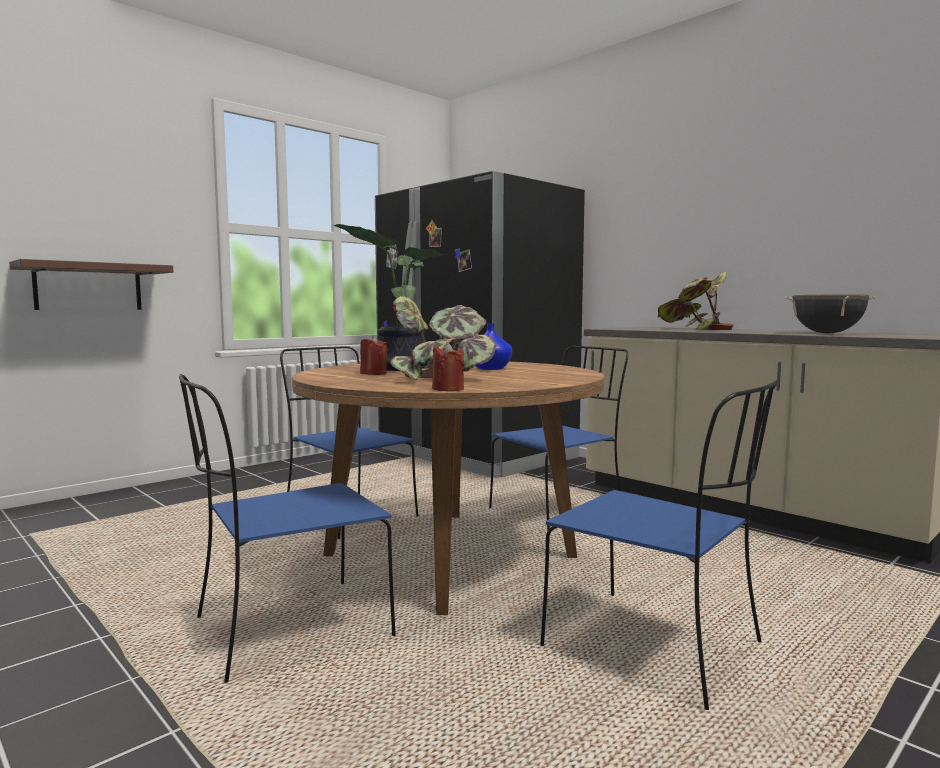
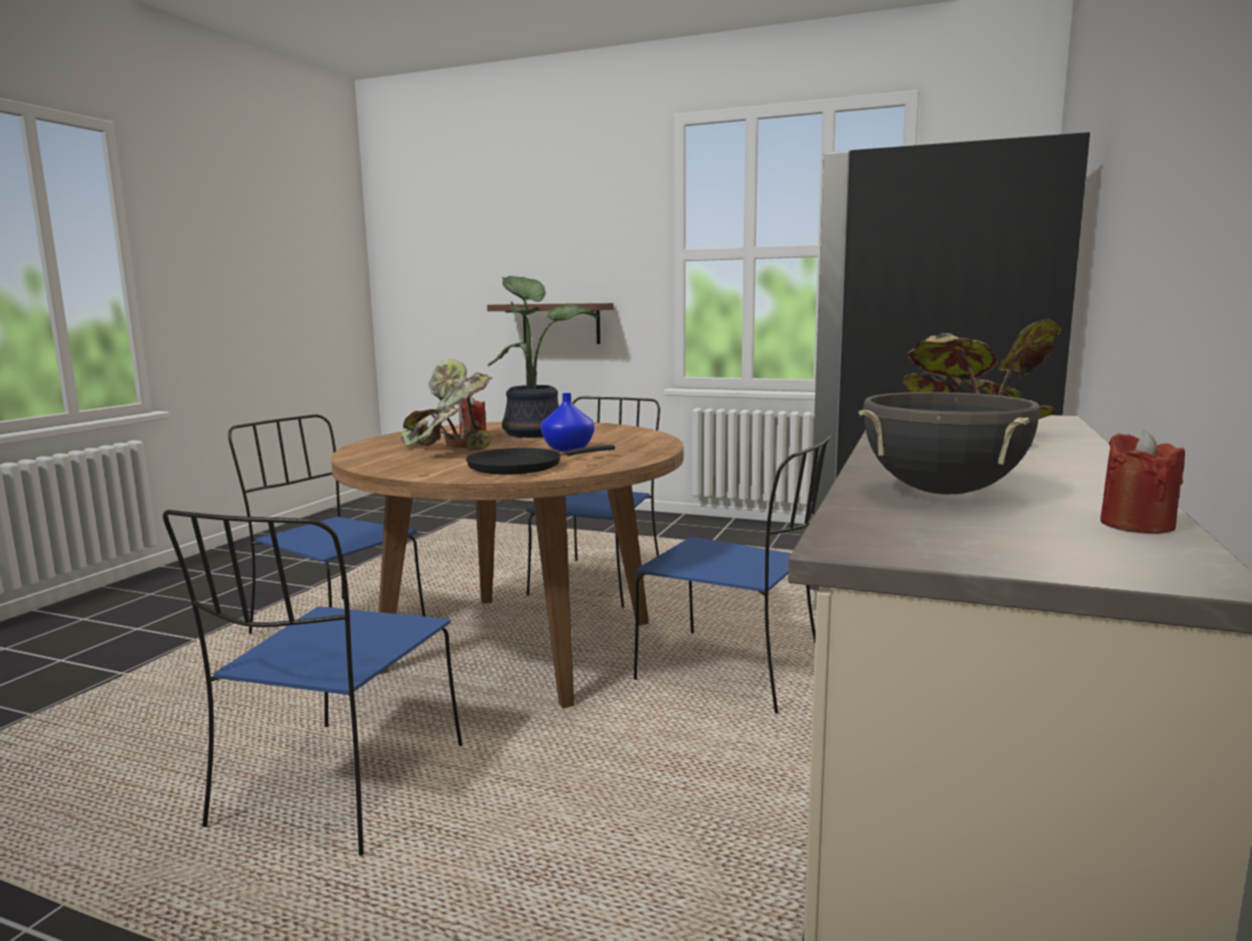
camera: 65 degrees right, 5 degrees up
(448, 389) = (355, 459): red candle -> red candle (1136, 525)
(548, 374) = (521, 466): none -> black frying pan

